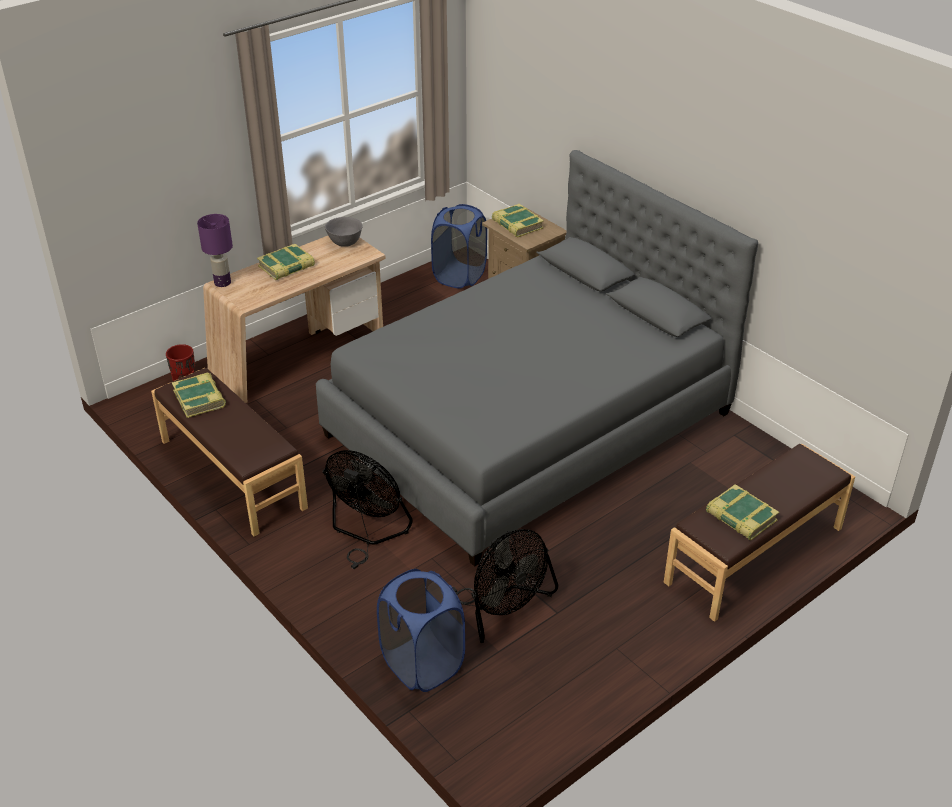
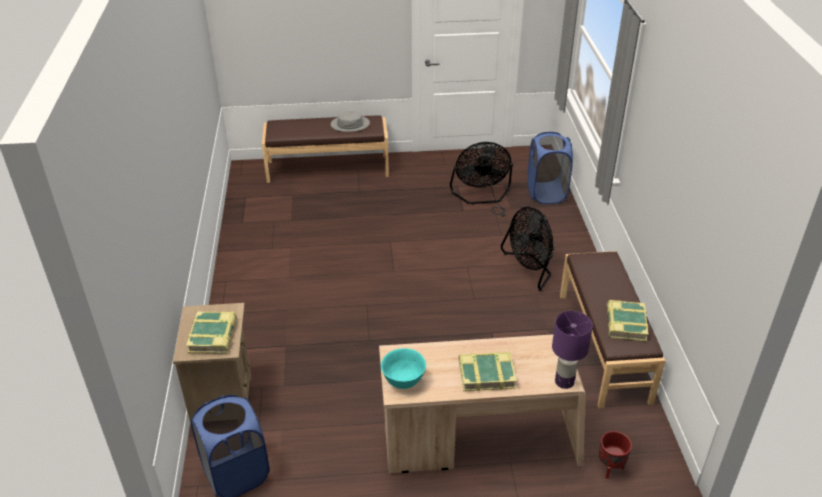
camera: 145 degrees left, 0 degrees up
(344, 243) = (404, 381): grey bowl -> turquoise bowl
(529, 424) = (355, 286): grey bed -> none
(740, 517) = (350, 124): book -> grey hat

